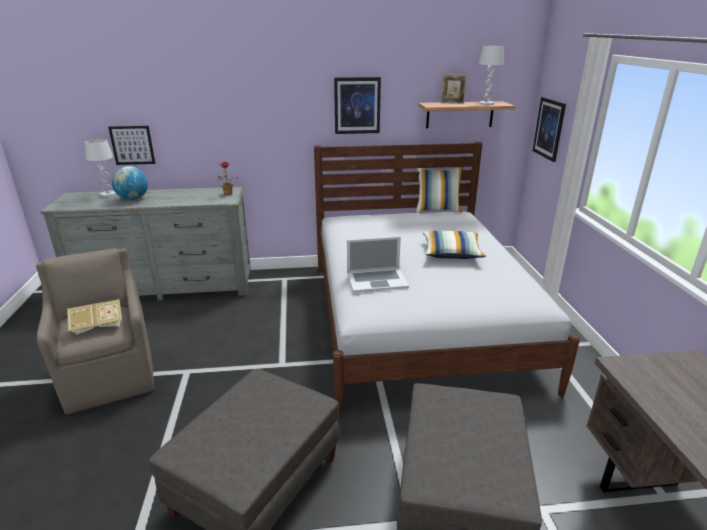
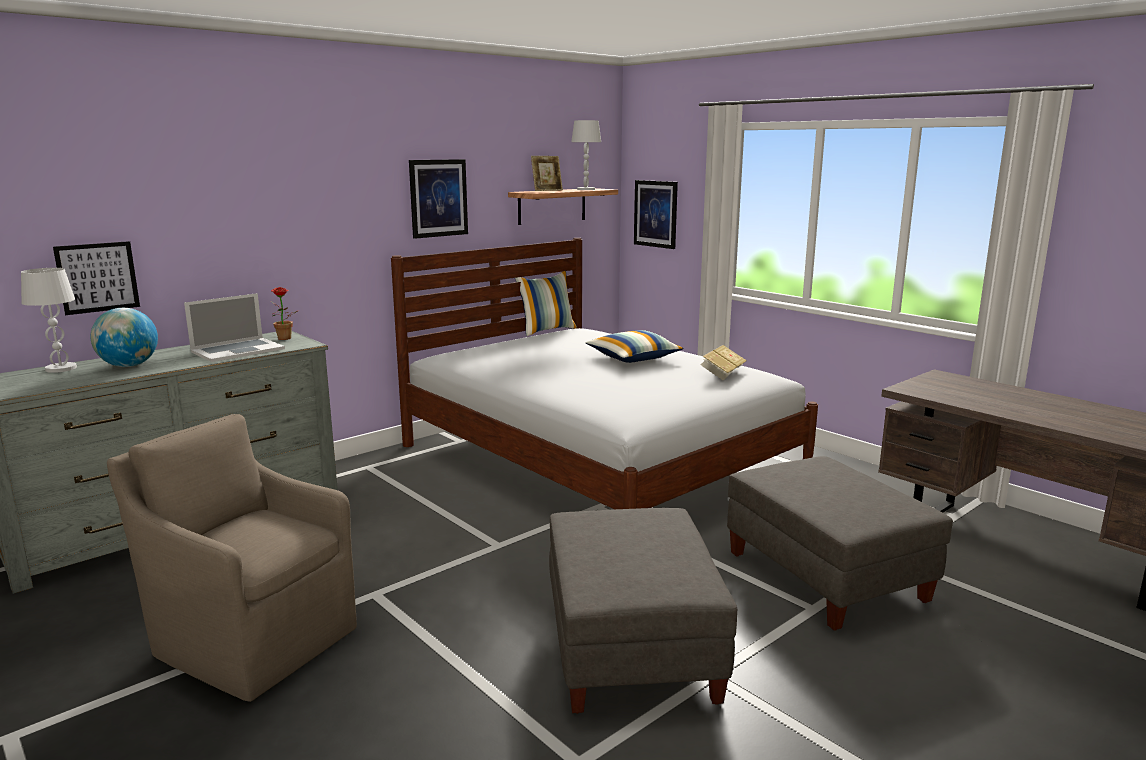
camera: 35 degrees left, 10 degrees down
(98, 326) = (272, 532): book -> book (722, 373)
(376, 280) = (598, 392): laptop -> laptop (237, 350)

